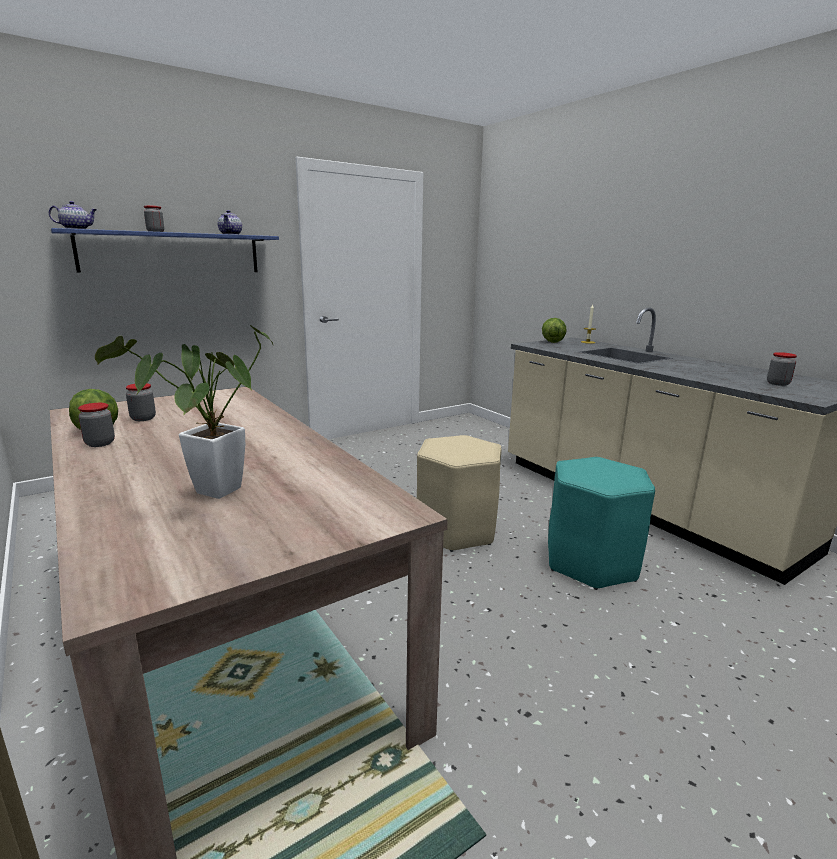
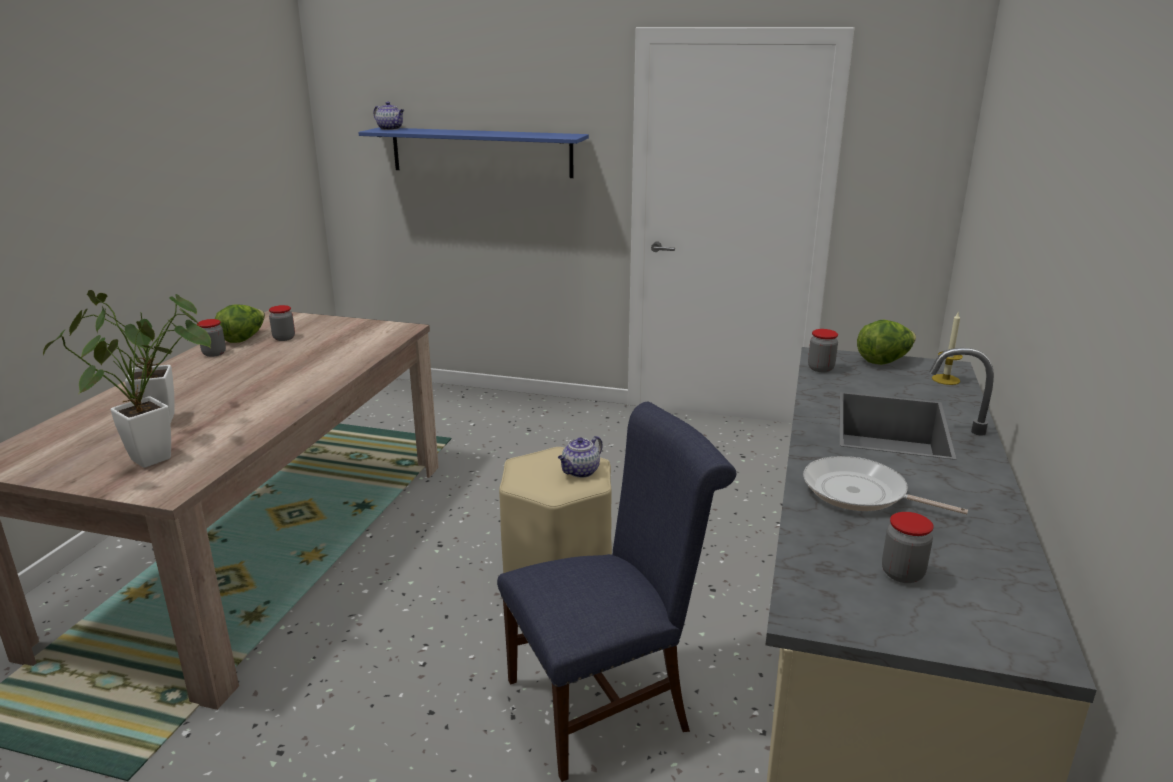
camera: 50 degrees right, 5 degrees up
(155, 232) = (459, 131): jar -> jar (820, 368)
(230, 234) = (531, 134): teapot -> teapot (580, 472)
(312, 503) = (160, 456): none -> potted plant
(591, 563) = (607, 701): turquoise stool -> blue chair
(694, 371) = (860, 493): none -> frying pan

